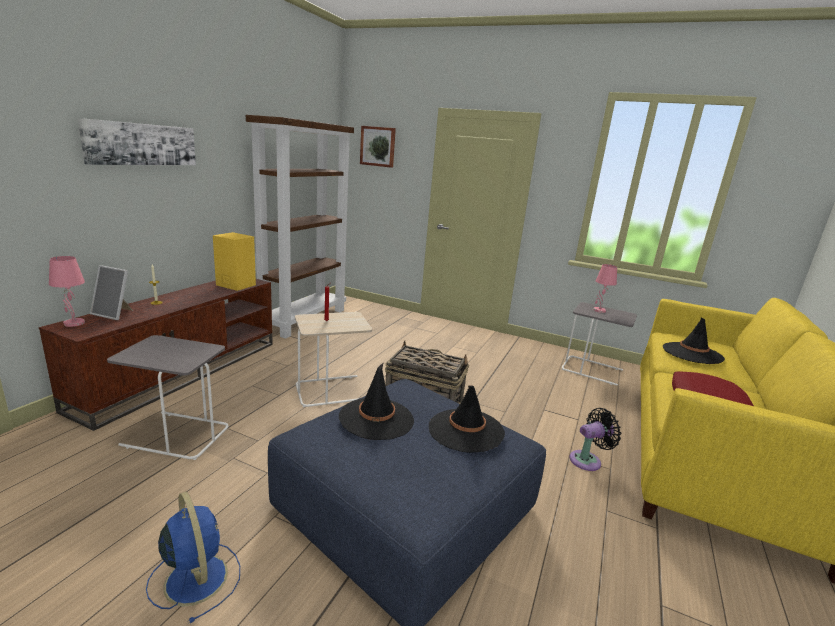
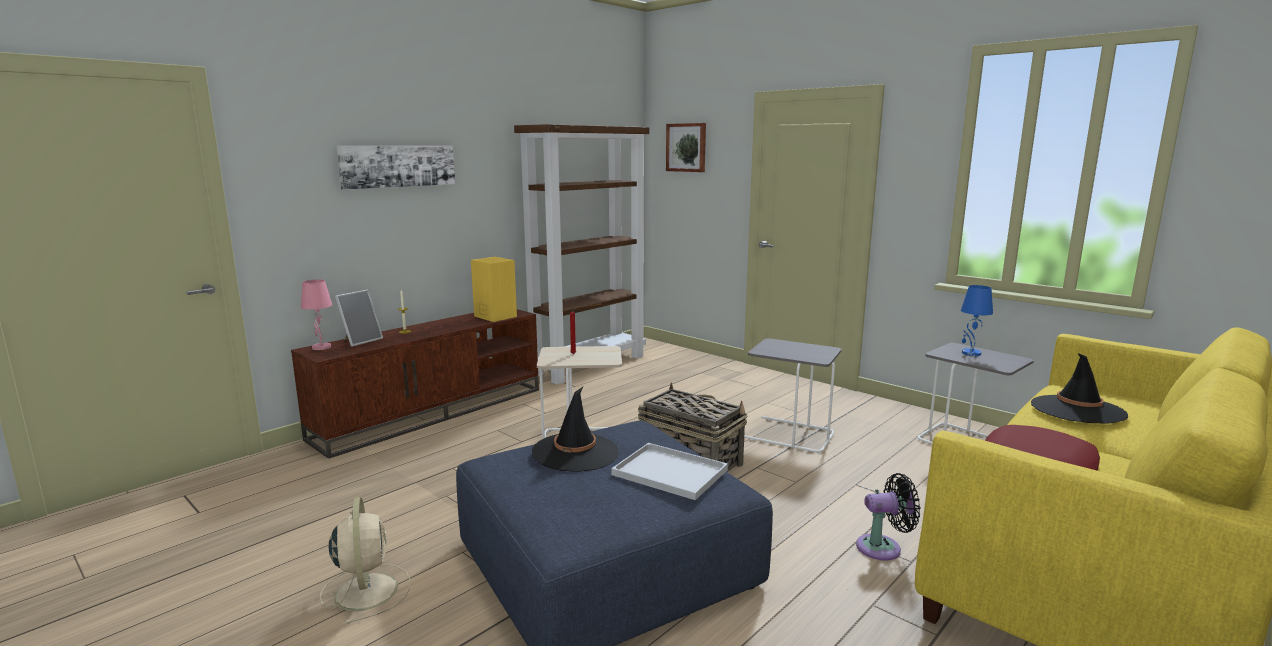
camera: 20 degrees right, 5 degrees down
(114, 314) = (361, 340): picture frame -> picture frame turned 90 degrees counterclockwise
(176, 436) = (400, 470): grey side table -> grey side table (788, 435)
(195, 577) = (366, 590): blue fan -> beige fan
(465, 430) = (672, 472): black hat -> white tray
(599, 310) = (971, 353): pink table lamp -> blue table lamp

